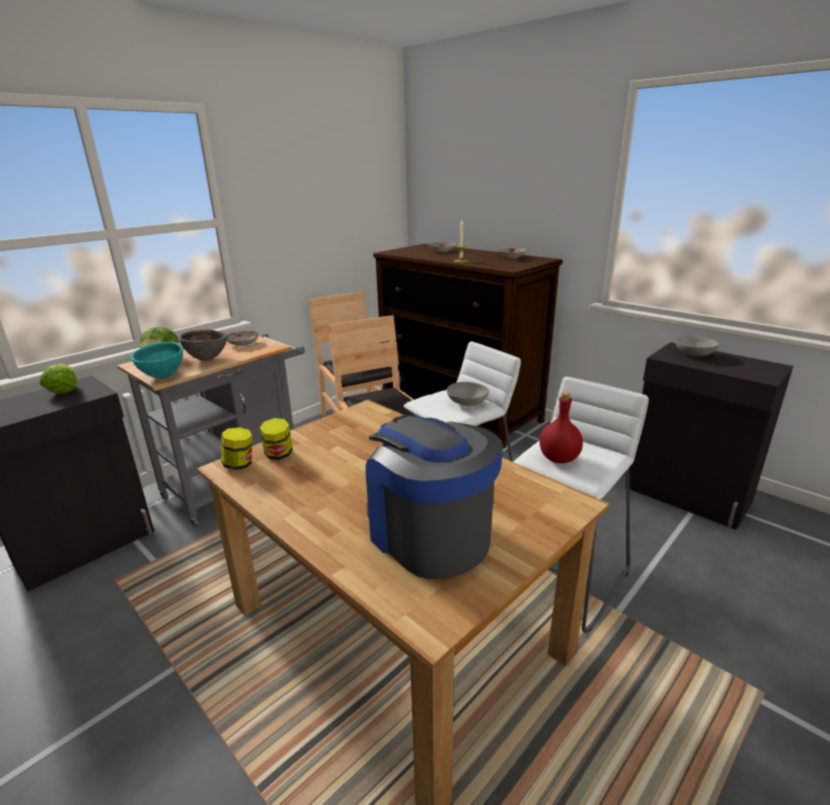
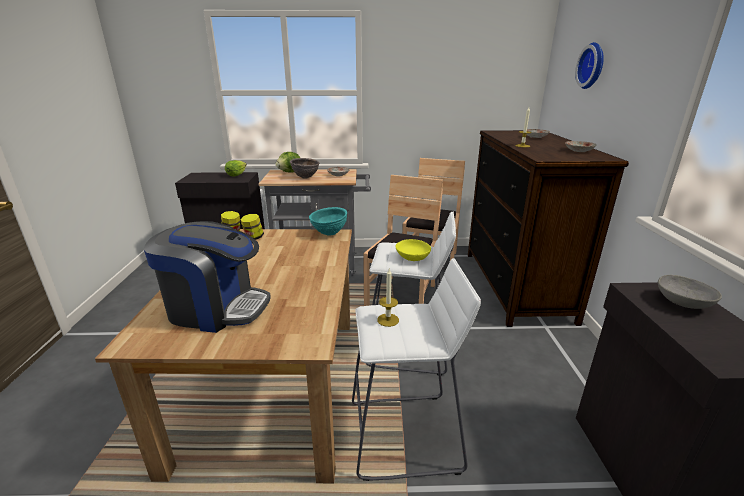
camera: 45 degrees right, 0 degrees up
(163, 377) = (271, 180): turquoise bowl -> turquoise bowl (329, 234)
(428, 534) = (217, 308): coffee machine -> coffee machine turned 90 degrees clockwise
(467, 403) = (413, 258): grey bowl -> yellow bowl
(483, 174) = (593, 66): none -> wall clock
(559, 458) = (388, 320): red bottle -> candle

